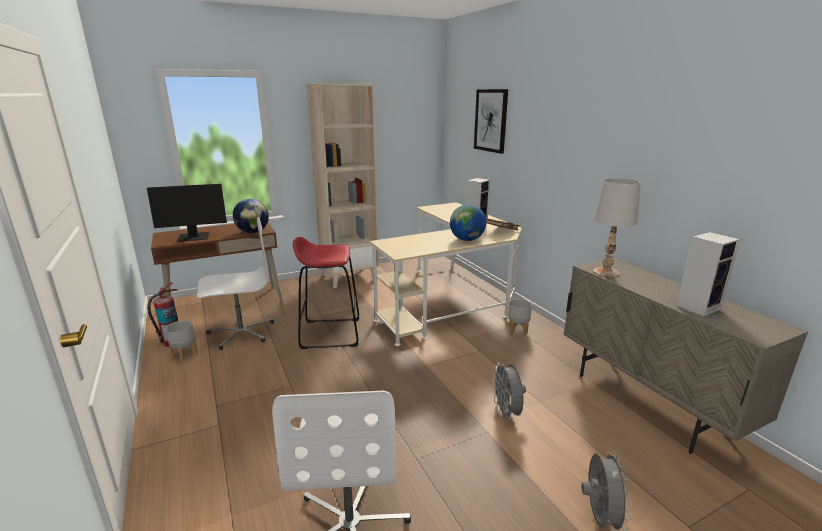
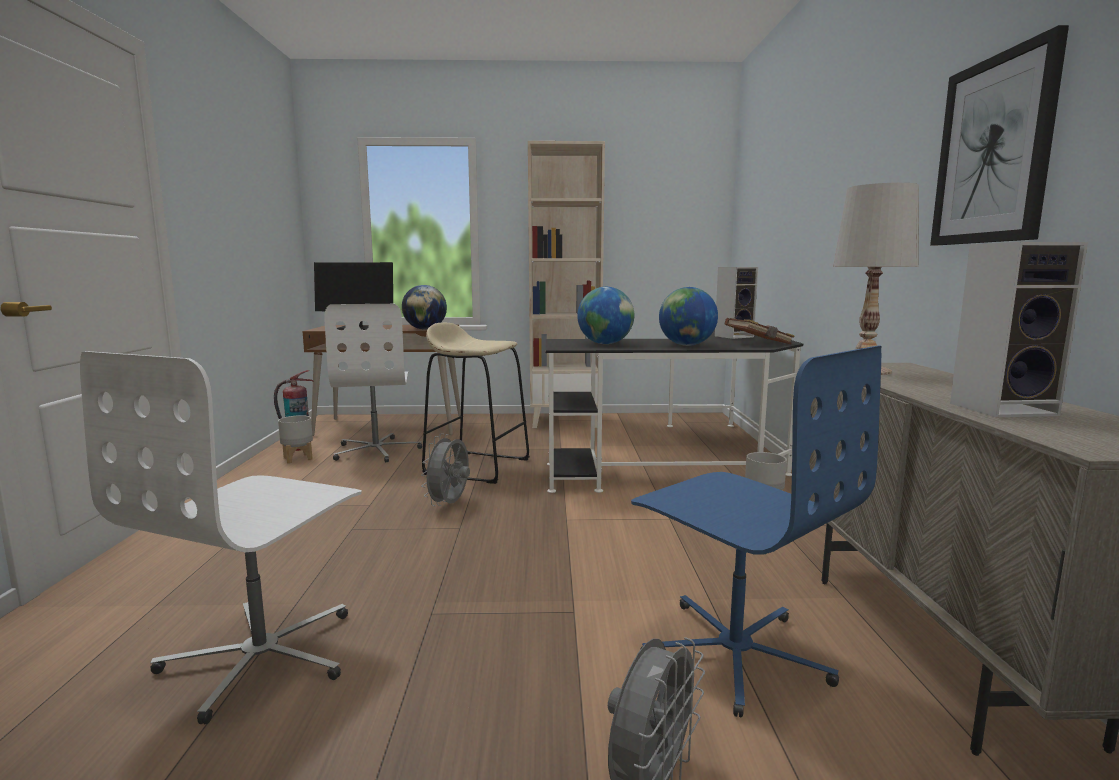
camera: 25 degrees right, 10 degrees down
(241, 332) = (377, 450): white office chair -> white office chair turned 75 degrees clockwise
(330, 333) = (477, 466): red stool -> beige stool
(418, 244) = (605, 344): none -> globe
(452, 300) = (686, 460): beige desk -> black desk
(491, 120) = (778, 184): picture -> picture (994, 151)
(506, 413) = (632, 597): grey fan -> grey fan (450, 504)
(576, 432) = (735, 652): none -> blue office chair

